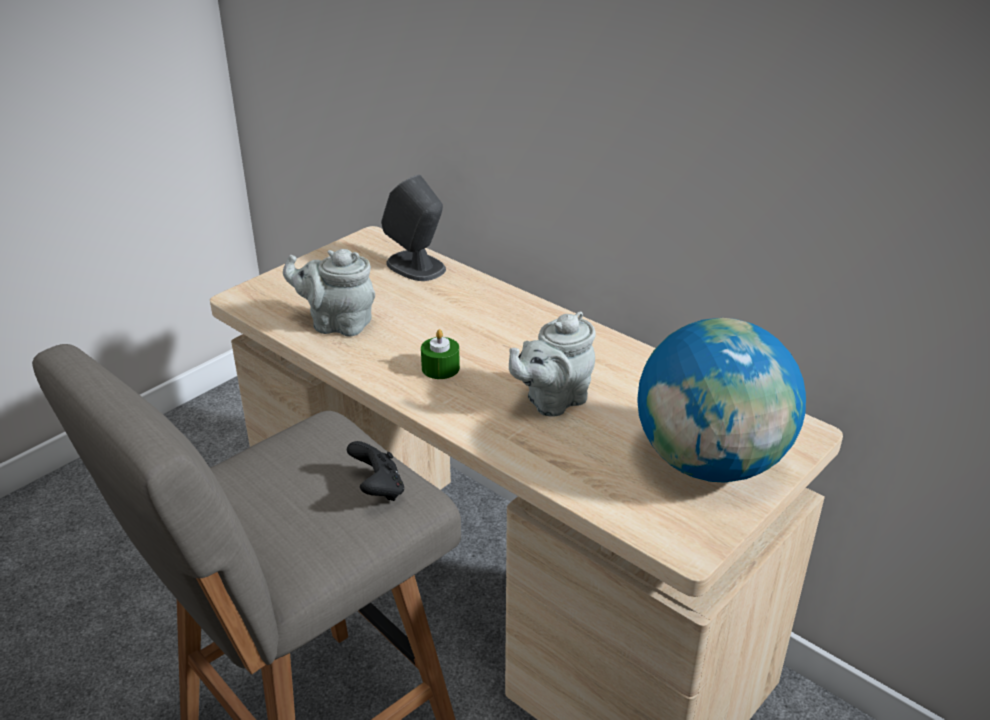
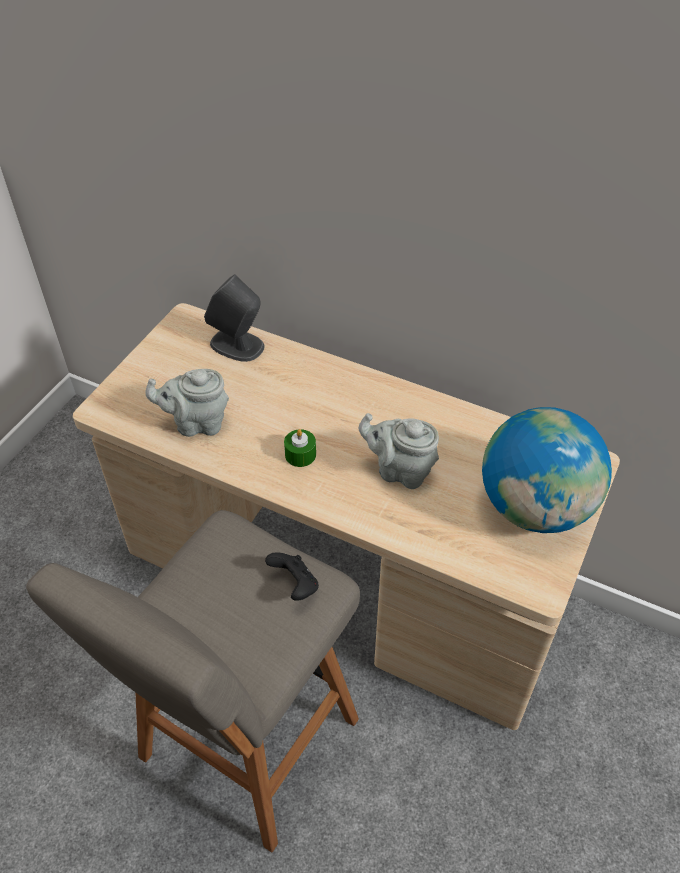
camera: 15 degrees left, 15 degrees up
(552, 401) = (400, 470): grey teapot -> grey teapot turned 75 degrees clockwise

